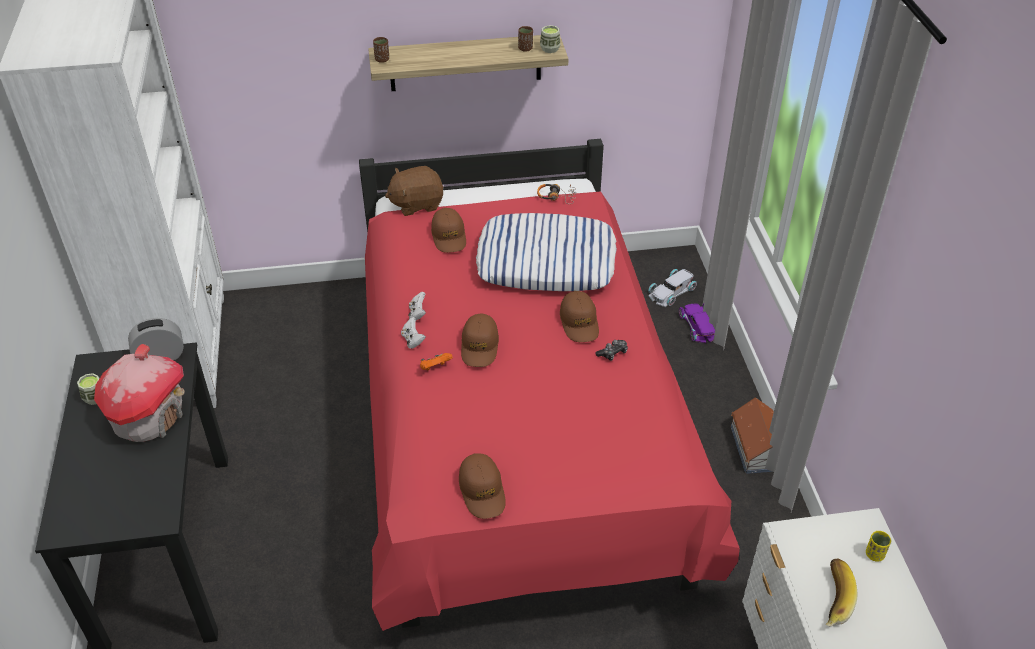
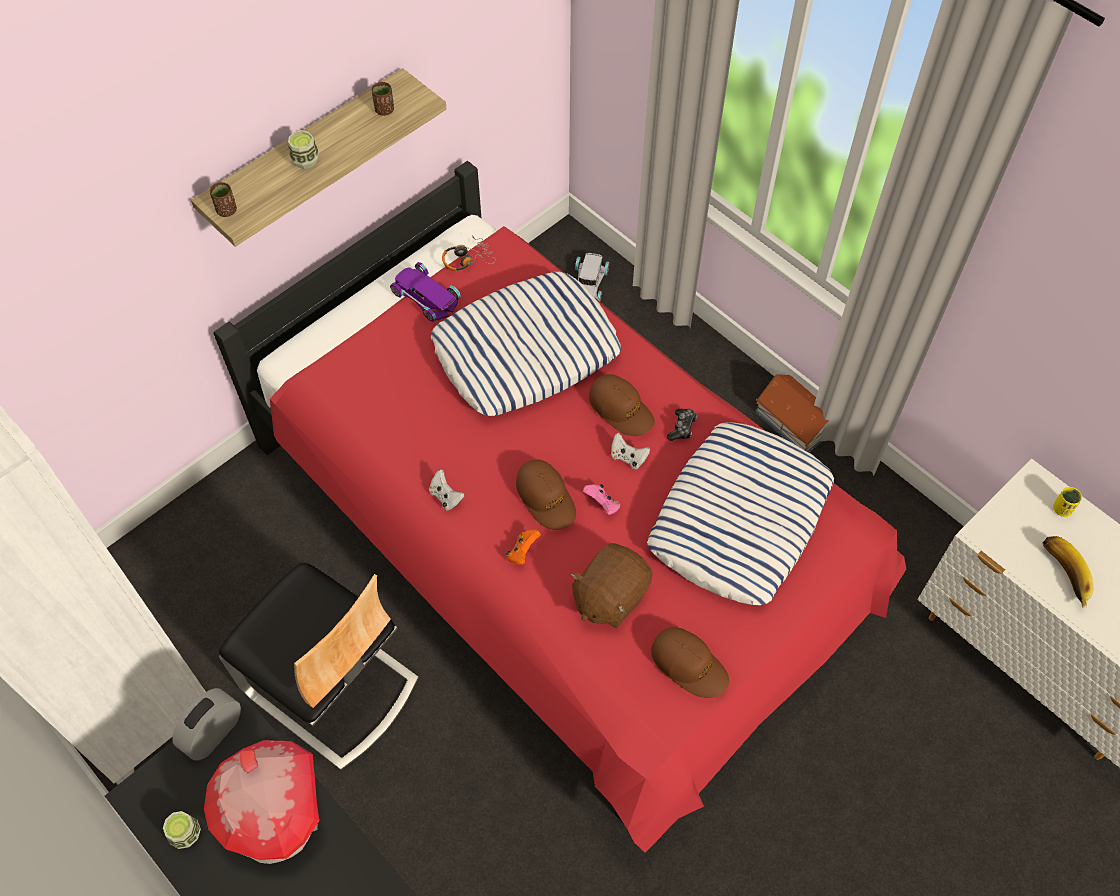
camera: 35 degrees left, 15 degrees up
(294, 432) = (331, 687): none -> chair
(412, 340) = (469, 533): white game controller -> white game controller (628, 457)
(416, 204) = (316, 351): brown plush toy -> brown plush toy (609, 596)
(449, 236) = (394, 376): brown cap -> none
(514, 368) = (602, 504): none -> pink game controller
(550, 49) = (413, 97): cup -> cup (305, 160)
(603, 425) = (739, 518): none -> pillow
(699, 325) = (644, 311): purple toy car -> purple toy car (426, 295)

